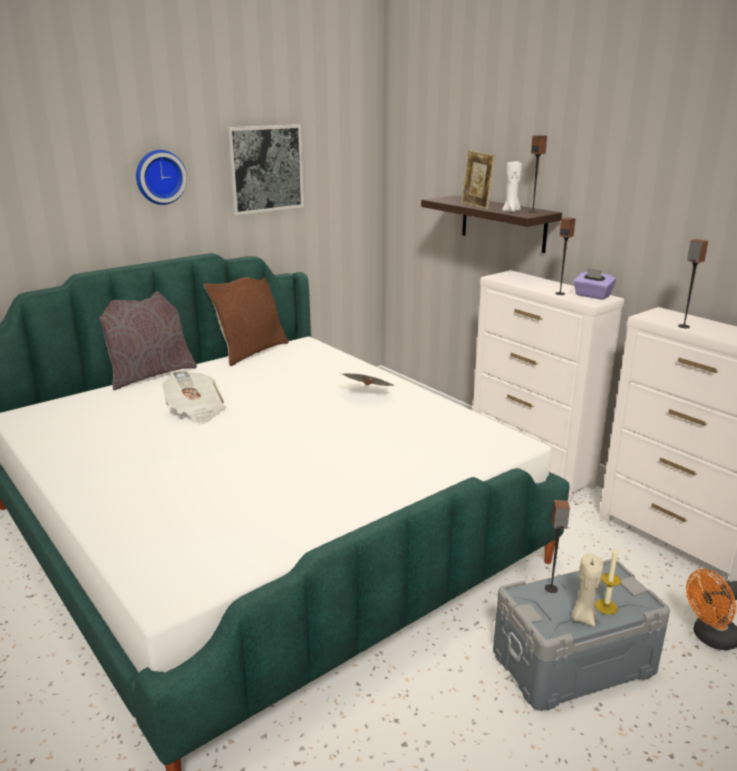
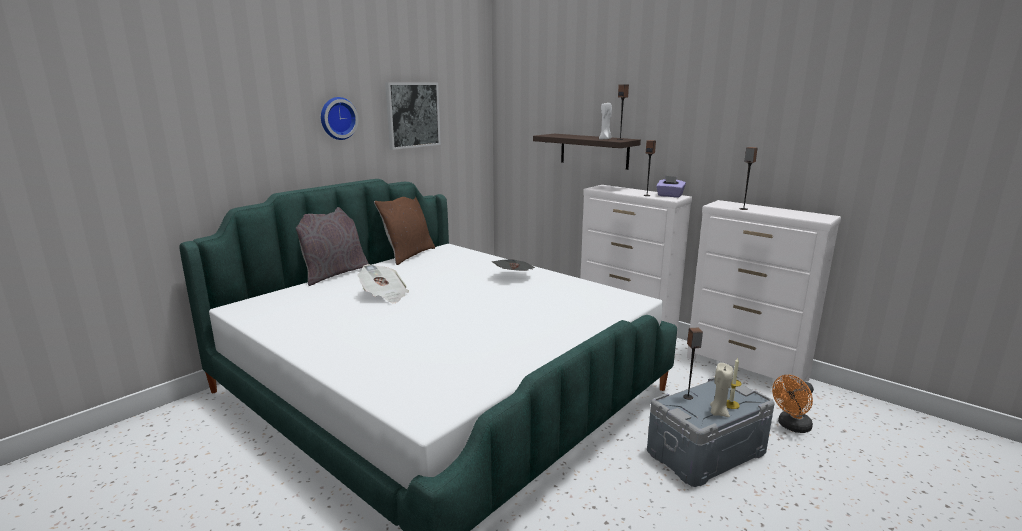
camera: 10 degrees left, 5 degrees down
(476, 206) = (577, 137): picture frame -> none

